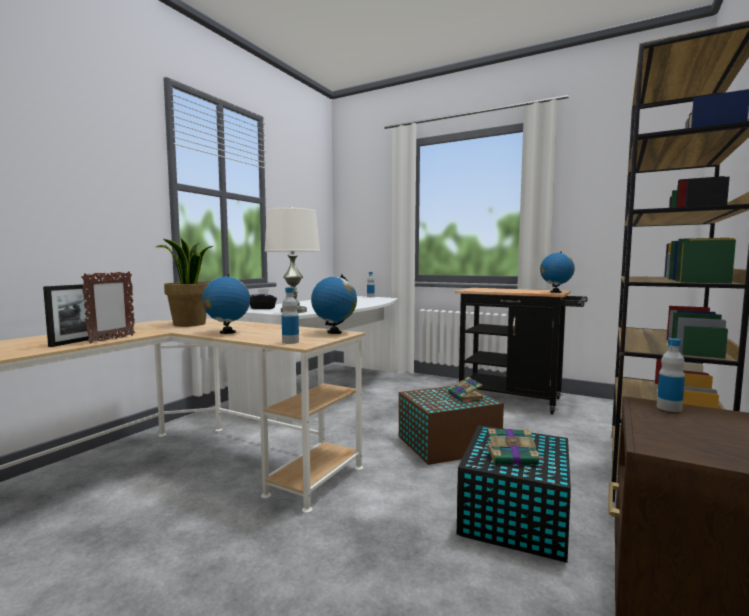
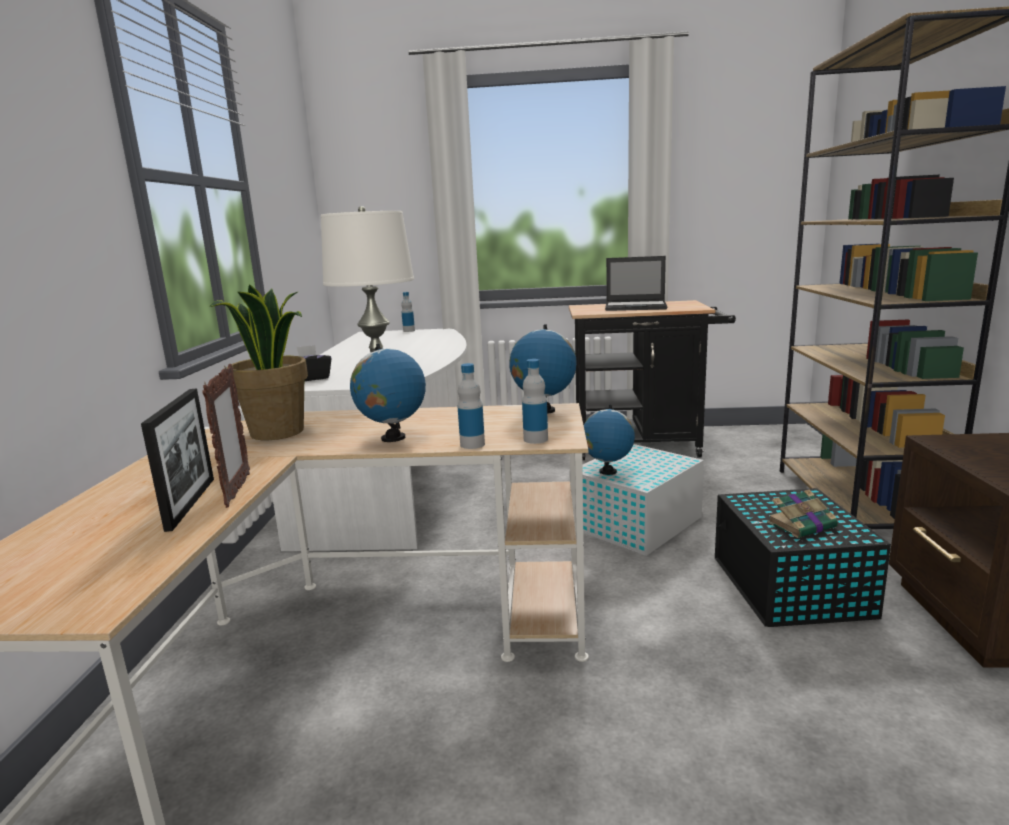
camera: 25 degrees left, 10 degrees up
(446, 444) = (635, 523): brown storage box -> white storage box
(466, 397) = (656, 461): book -> none
(512, 290) = (636, 307): none -> laptop
(555, 292) = (694, 306): globe -> globe (607, 472)
(669, 408) = (962, 441): bottle -> bottle (472, 444)

